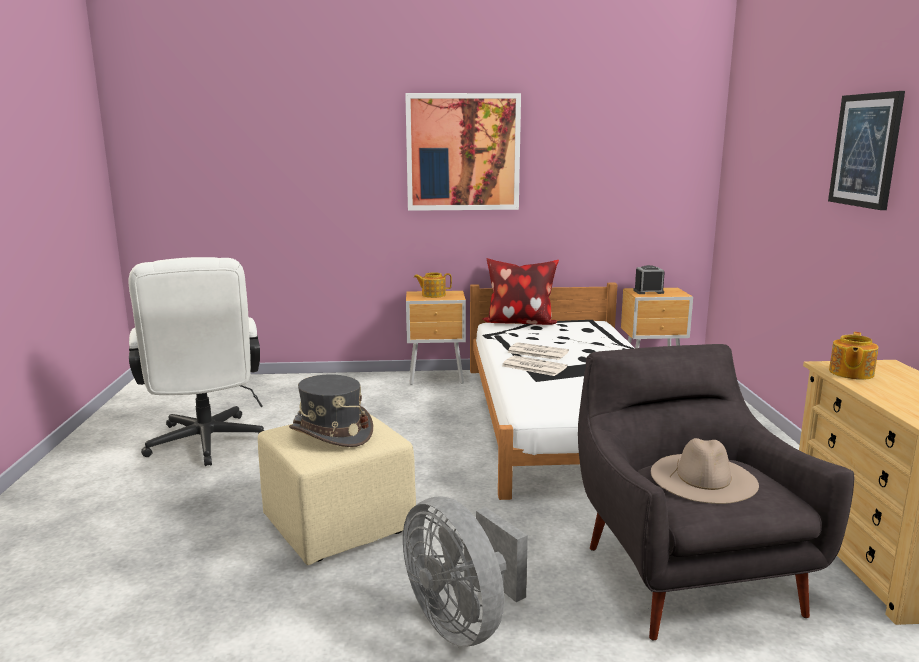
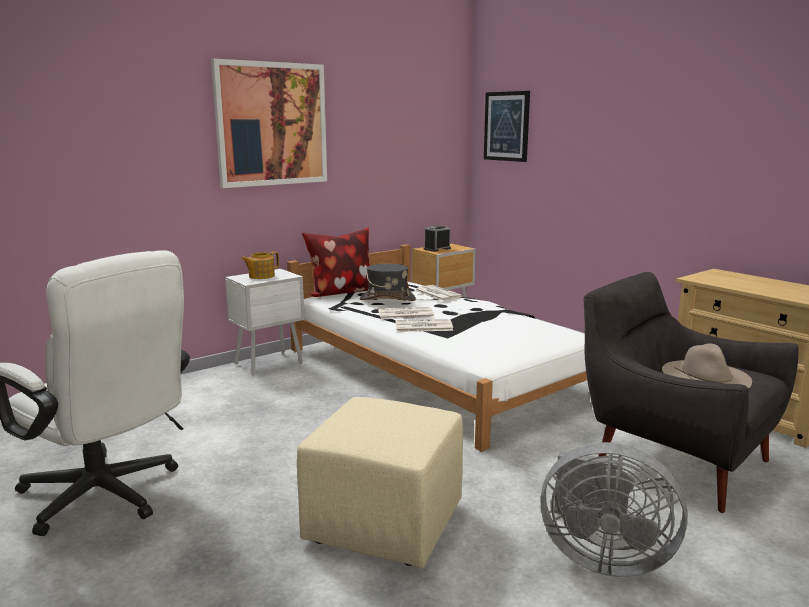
camera: 35 degrees left, 0 degrees up
(331, 433) = (385, 424): grey hat -> grey hat (387, 299)
(437, 378) = (270, 363): brown nightstand -> white nightstand
(604, 338) = (437, 294): none -> newspaper
(850, 373) = (716, 281): teapot -> none
(866, 150) = (657, 117): picture -> picture (507, 126)

